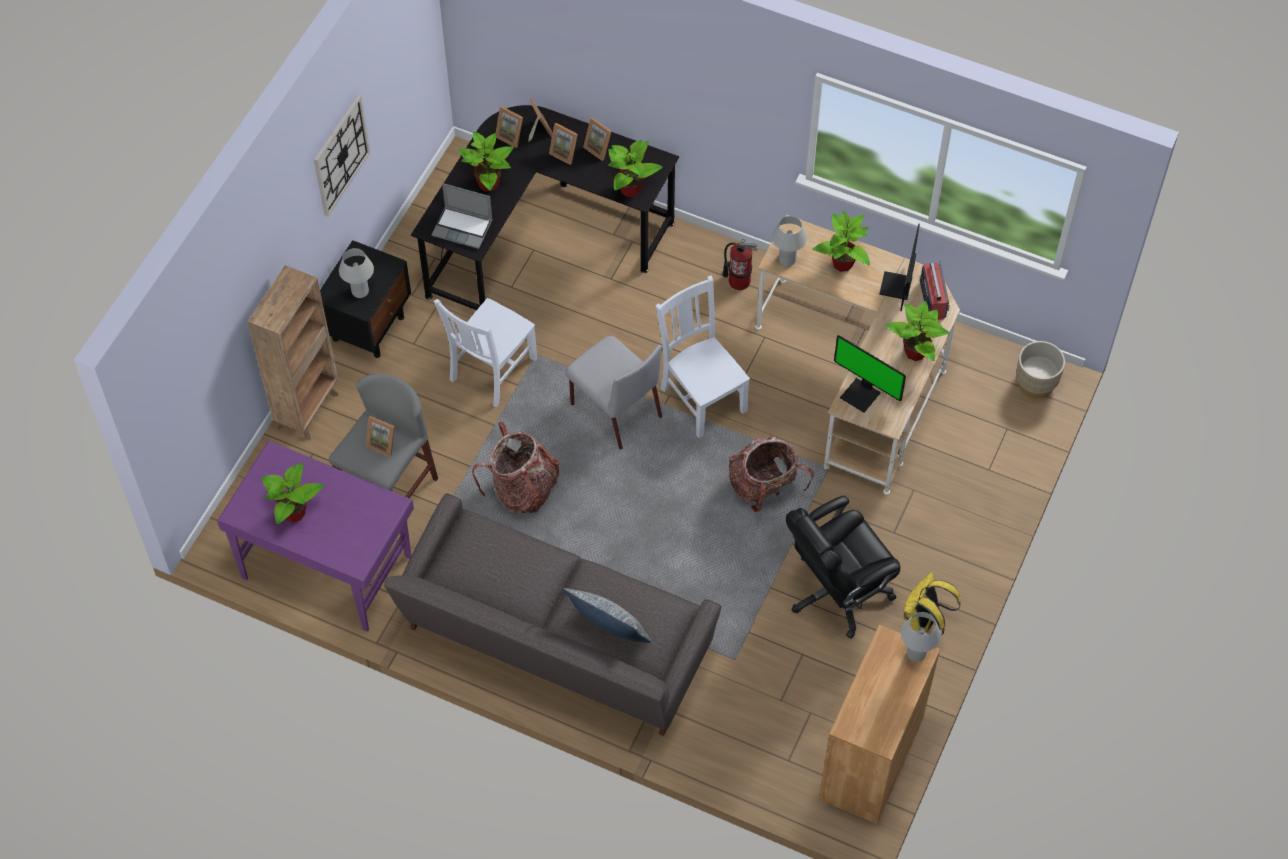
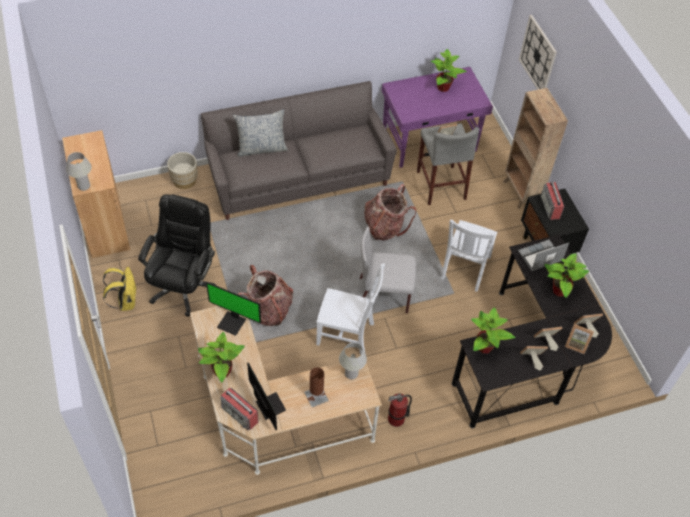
camera: 135 degrees right, 5 degrees down
(341, 155) = (617, 177): wall clock -> wall clock (538, 55)
(360, 291) = (550, 207): white table lamp -> radio
(491, 371) = (464, 269): white chair -> white chair turned 150 degrees counterclockwise
(842, 264) = (316, 396): potted plant -> brown table lamp
(861, 394) = (232, 323): monitor -> monitor turned 150 degrees counterclockwise
(1035, 383) = (160, 490): beige planter -> beige planter (184, 180)

